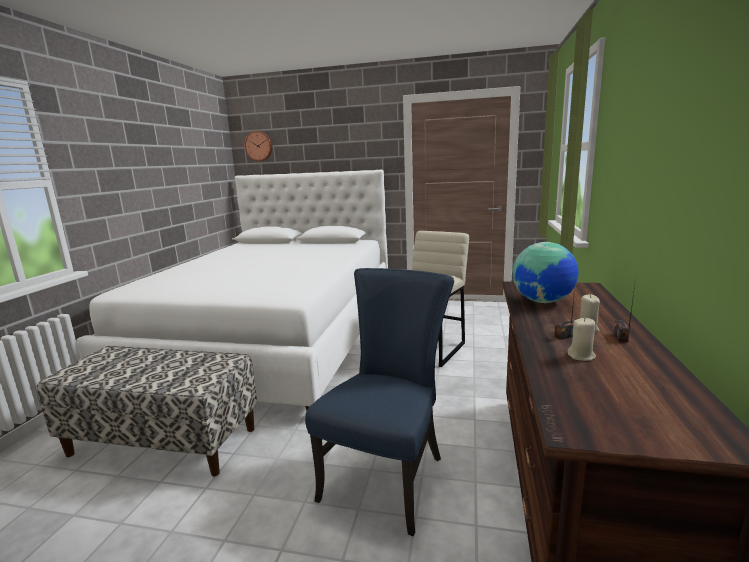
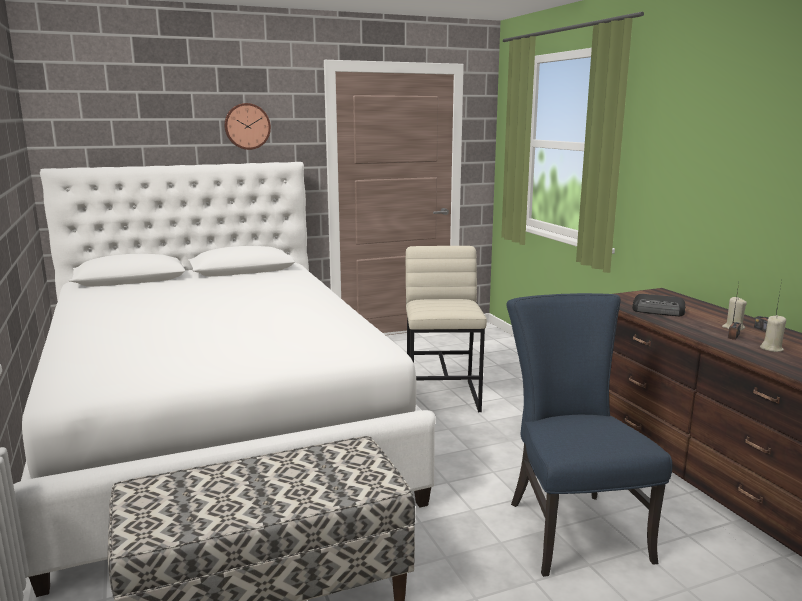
camera: 35 degrees left, 0 degrees up
(259, 146) = (83, 118): wall clock -> wall clock (247, 126)
(543, 301) = (659, 311): globe -> radio

